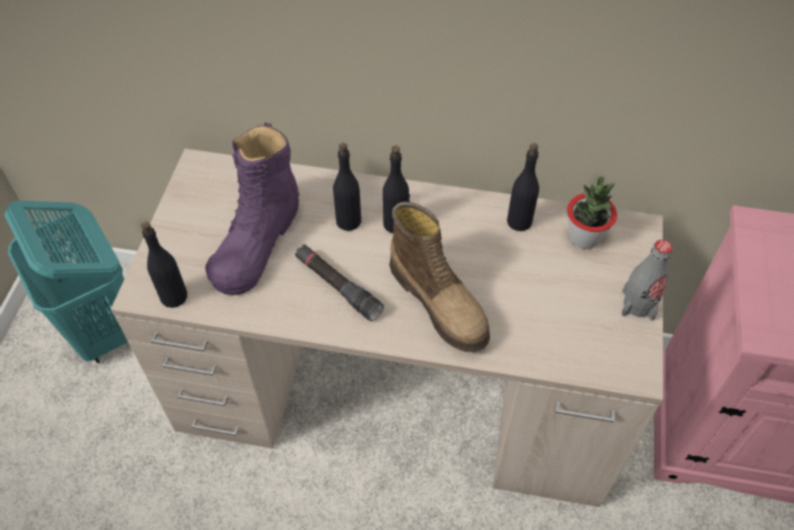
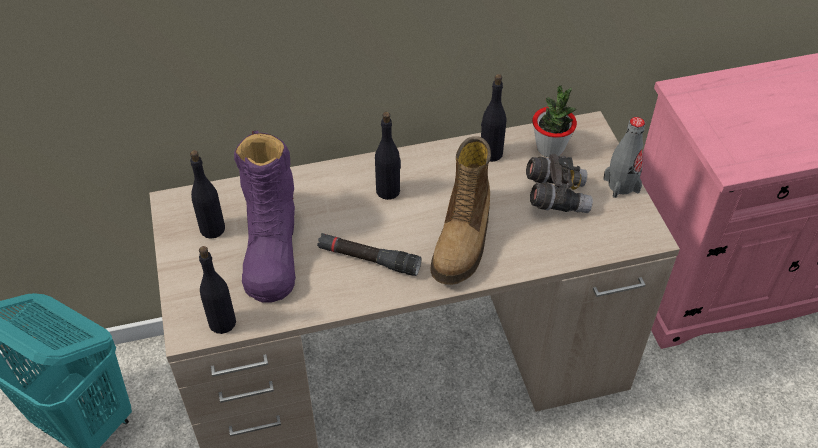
camera: 25 degrees left, 5 degrees down
(348, 221) = (344, 202): black bottle -> black bottle (212, 229)
(439, 301) = (463, 240): boot -> boot turned 75 degrees clockwise
(560, 291) = (556, 196): none -> grey binoculars

